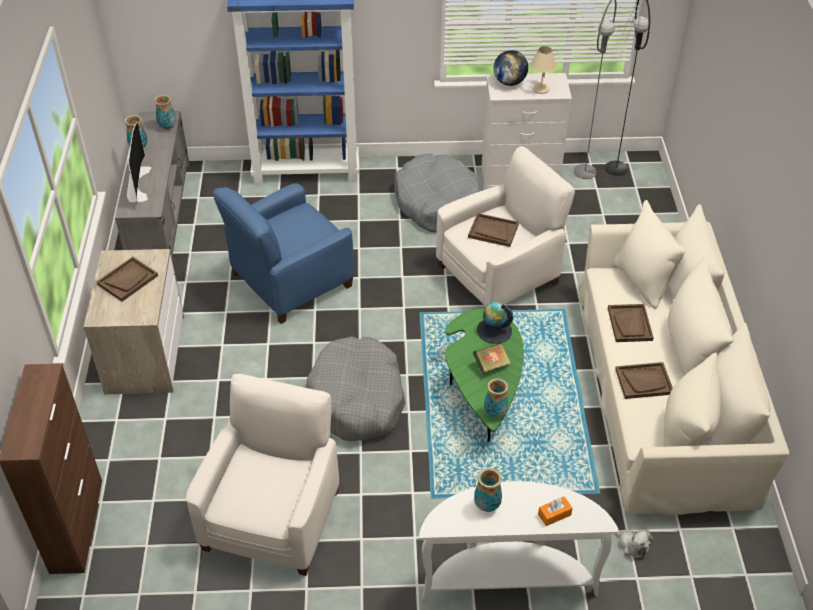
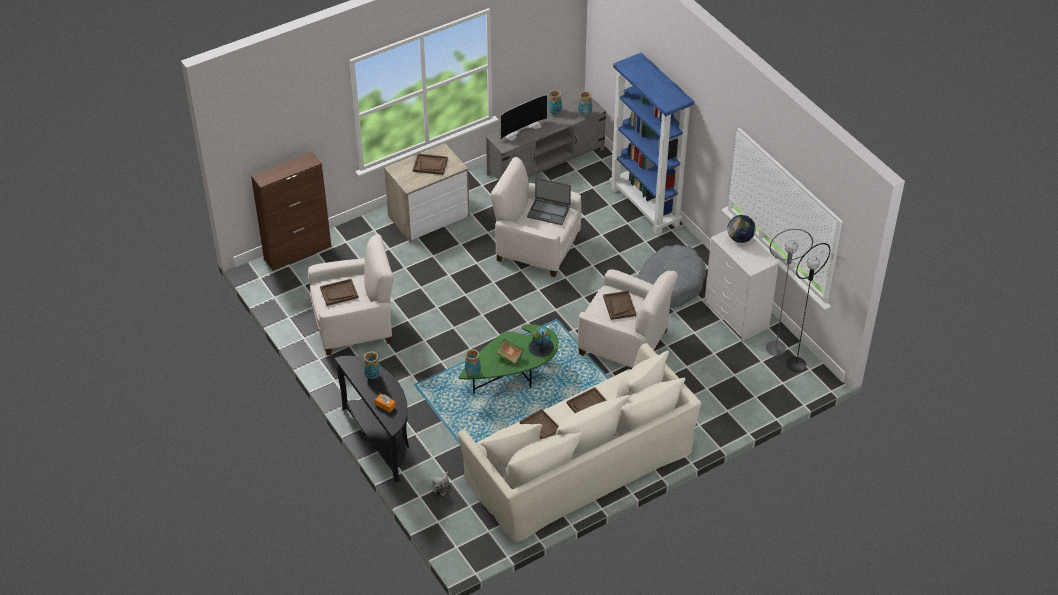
camera: 60 degrees right, 0 degrees up
(258, 488) = (339, 293): none -> brown tray
(290, 281) = (536, 247): blue armchair -> white armchair
(291, 223) = (548, 212): none -> laptop
(357, 399) = (463, 321): grey dog bed -> none
(508, 577) = (382, 439): white console table -> black console table
(540, 89) = (746, 257): beige table lamp -> none

